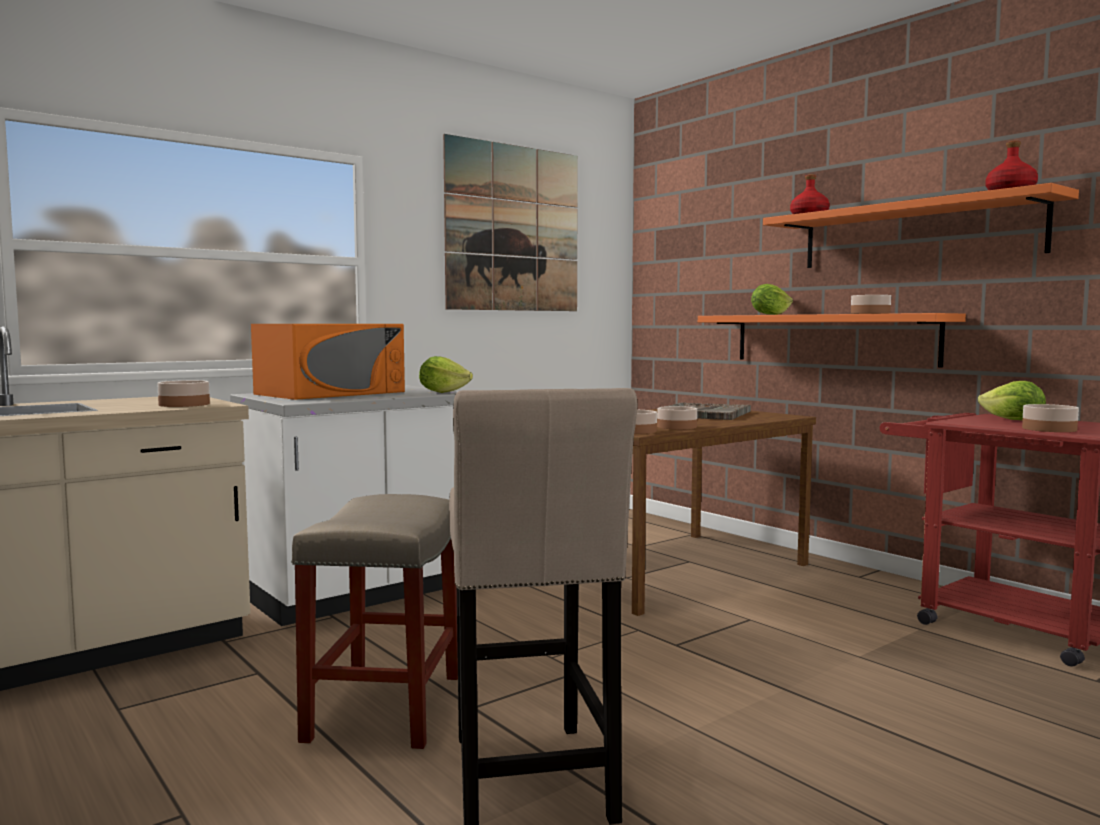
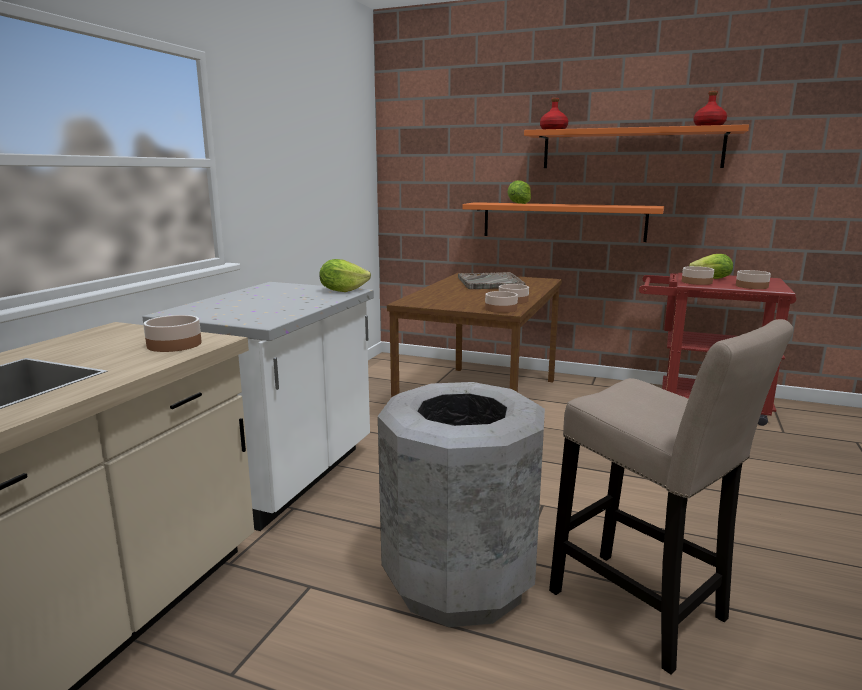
camera: 30 degrees left, 10 degrees up
(331, 393) = (245, 303): orange microwave -> none
(385, 705) = (459, 581): beige stool -> grey trash can
(513, 228) = (310, 127): picture -> none
(871, 313) = (605, 205): bowl -> bowl (697, 282)

